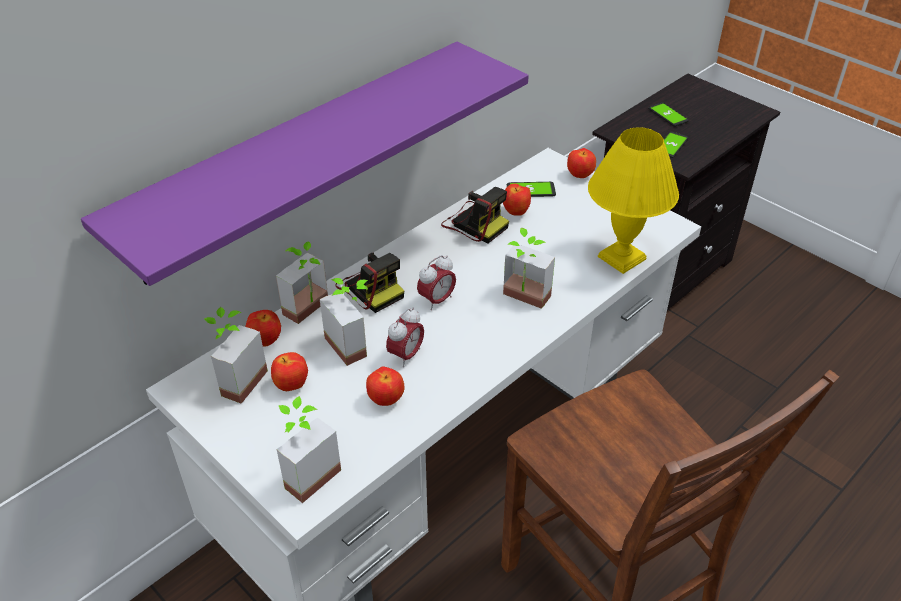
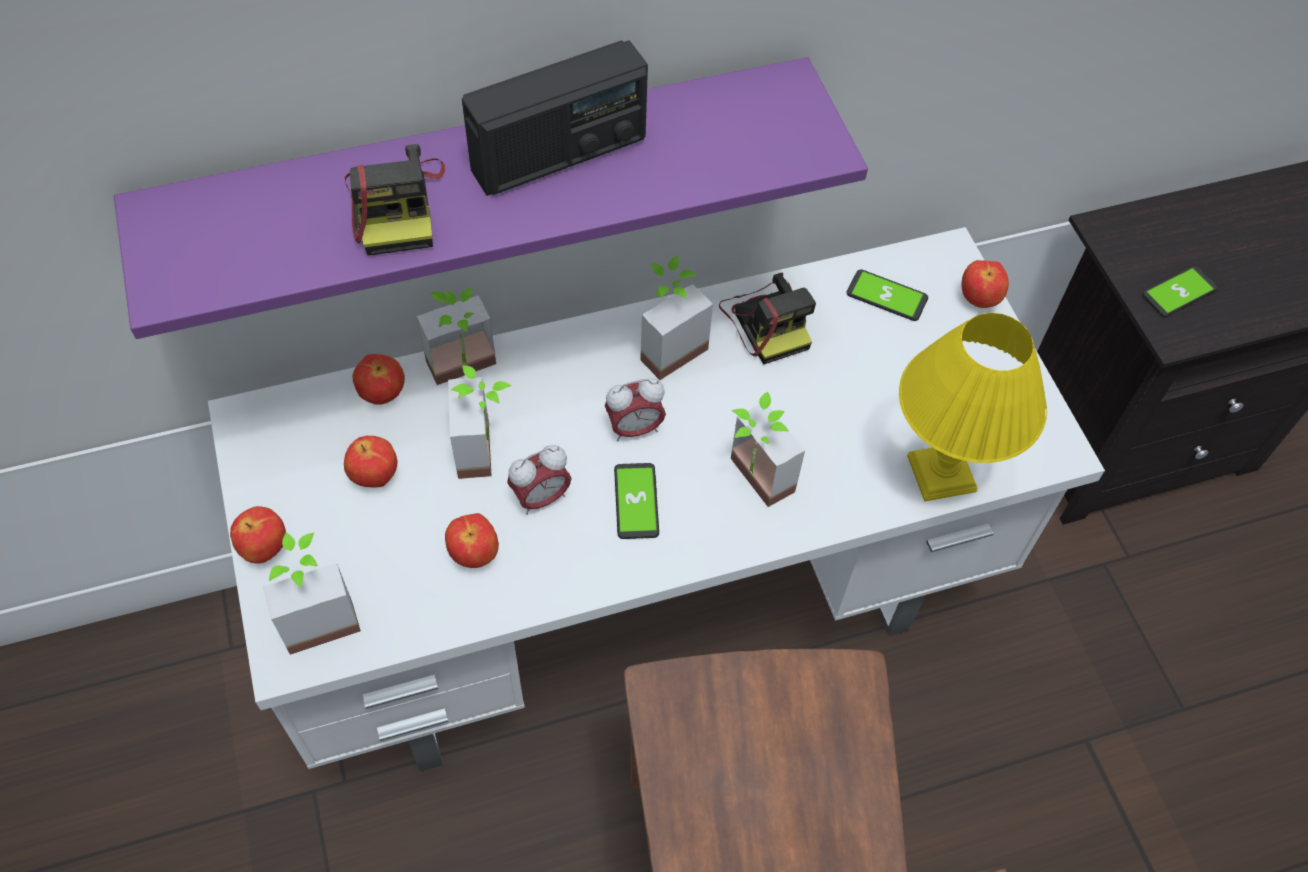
camera: 25 degrees right, 15 degrees up
(236, 380) = (315, 437): potted plant -> potted plant (666, 346)
(355, 117) = (559, 154): none -> radio
(371, 288) = (561, 369): camera -> camera (397, 206)
(516, 213) = (839, 327): apple -> apple (265, 549)
(668, 115) = (1215, 232): phone -> phone (636, 501)

